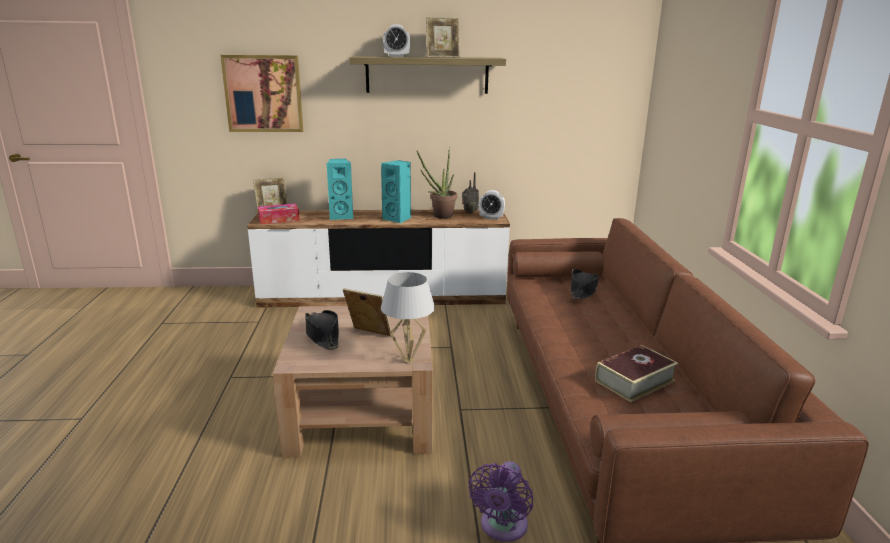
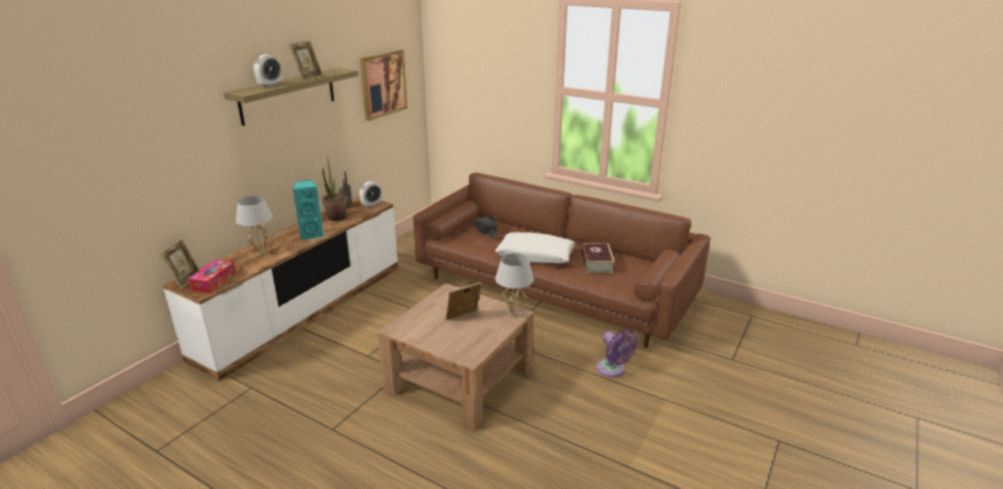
camera: 55 degrees left, 5 degrees up
(263, 93) = (141, 155): picture -> picture (383, 84)
(322, 335) = (441, 335): black hat -> none
(341, 216) = (261, 253): turquoise speaker -> white table lamp
(579, 335) = (535, 256): none -> white pillow

